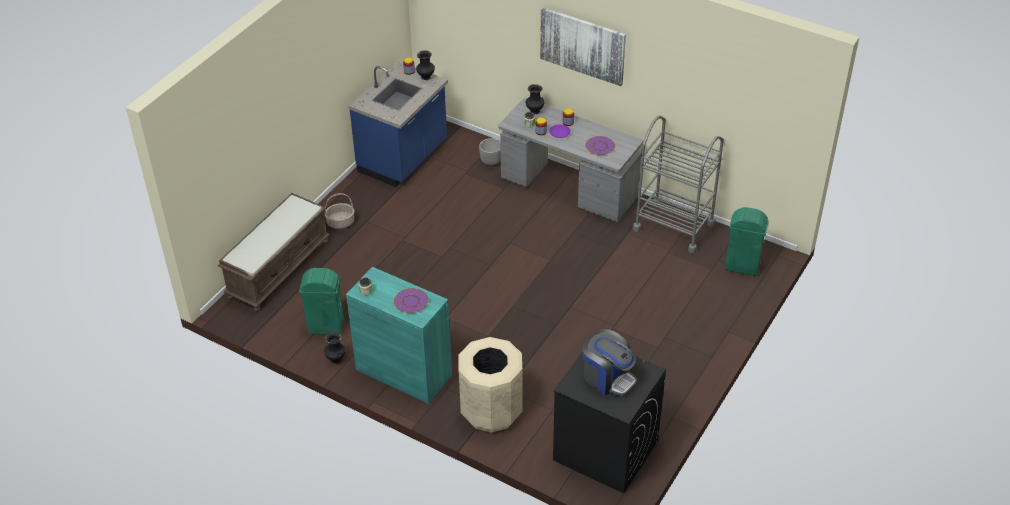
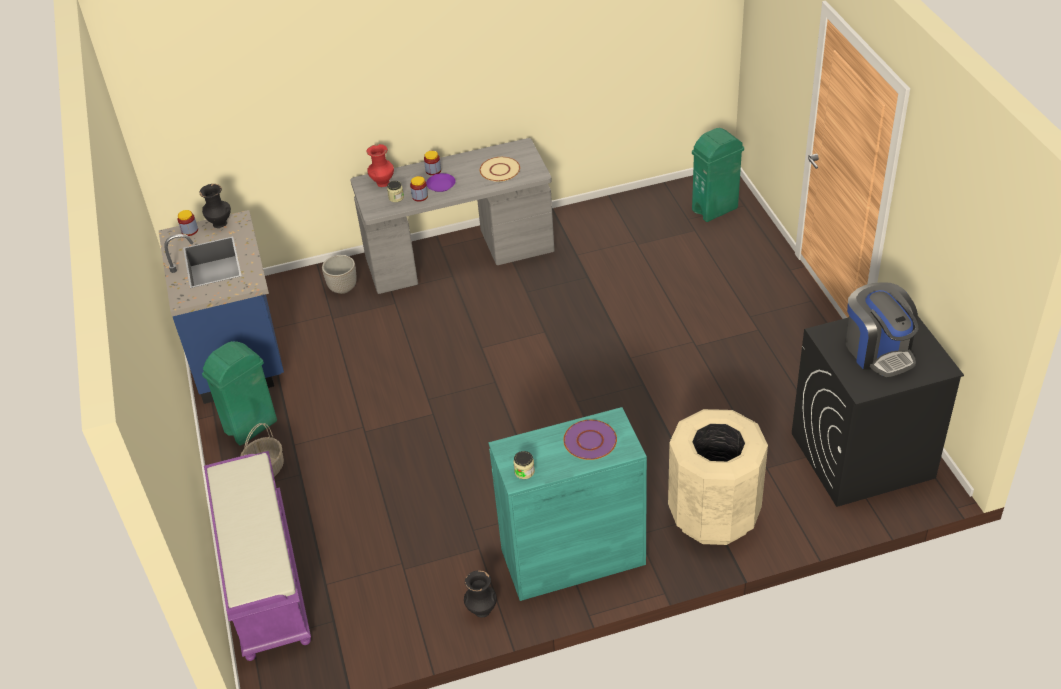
camera: 45 degrees left, 0 degrees up
(278, 268) = (263, 575): brown bench -> purple bench
(325, 327) = (417, 588): green trash can -> green trash can (250, 427)
(534, 111) = (382, 183): black vase -> red vase
(582, 45) = (418, 57): picture -> none
(600, 146) = (500, 170): purple plate -> beige plate
(608, 377) = (878, 350): coffee machine -> coffee machine turned 75 degrees clockwise
(673, 226) = (607, 219): grey cart -> none

